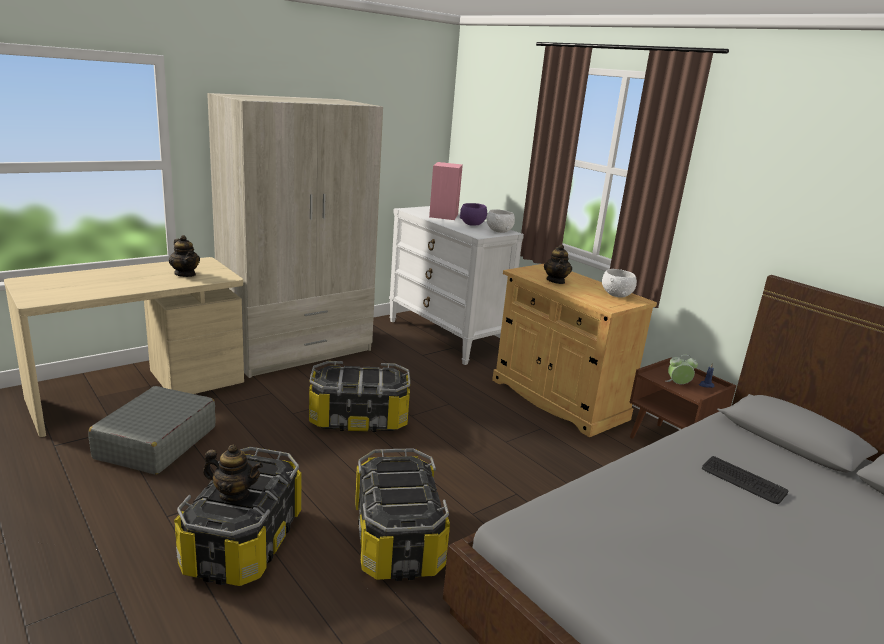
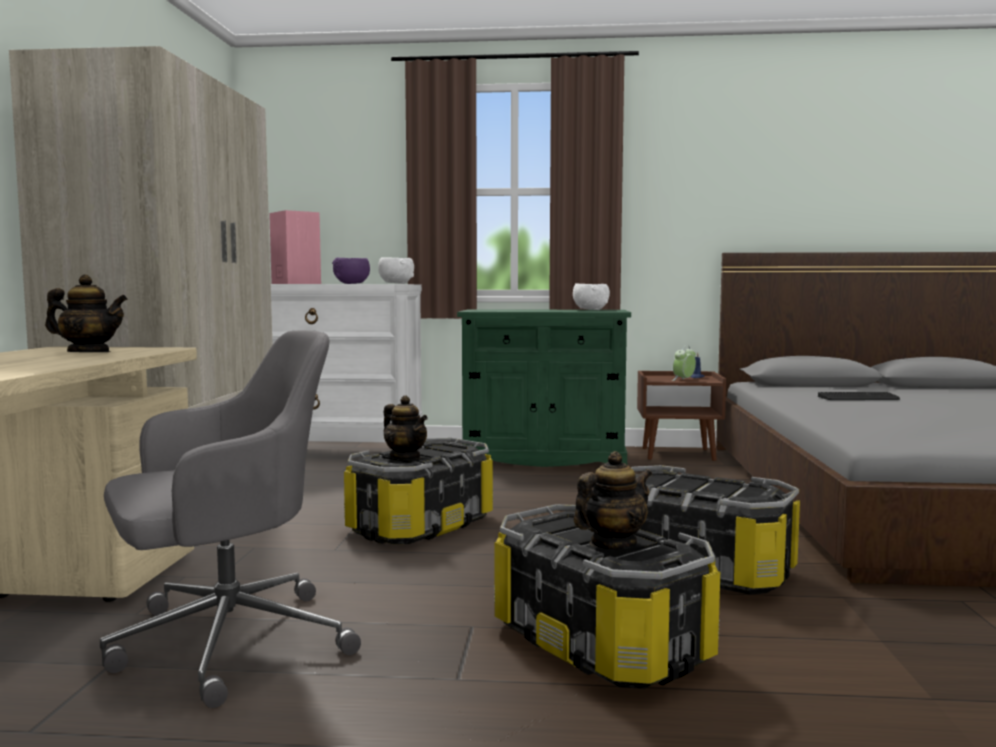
camera: 45 degrees left, 15 degrees down
(156, 443) = (225, 643): grey suitcase -> grey office chair
(556, 281) = (522, 310): teapot -> teapot (405, 457)
(558, 399) = (543, 458): beige cabinet -> green cabinet

